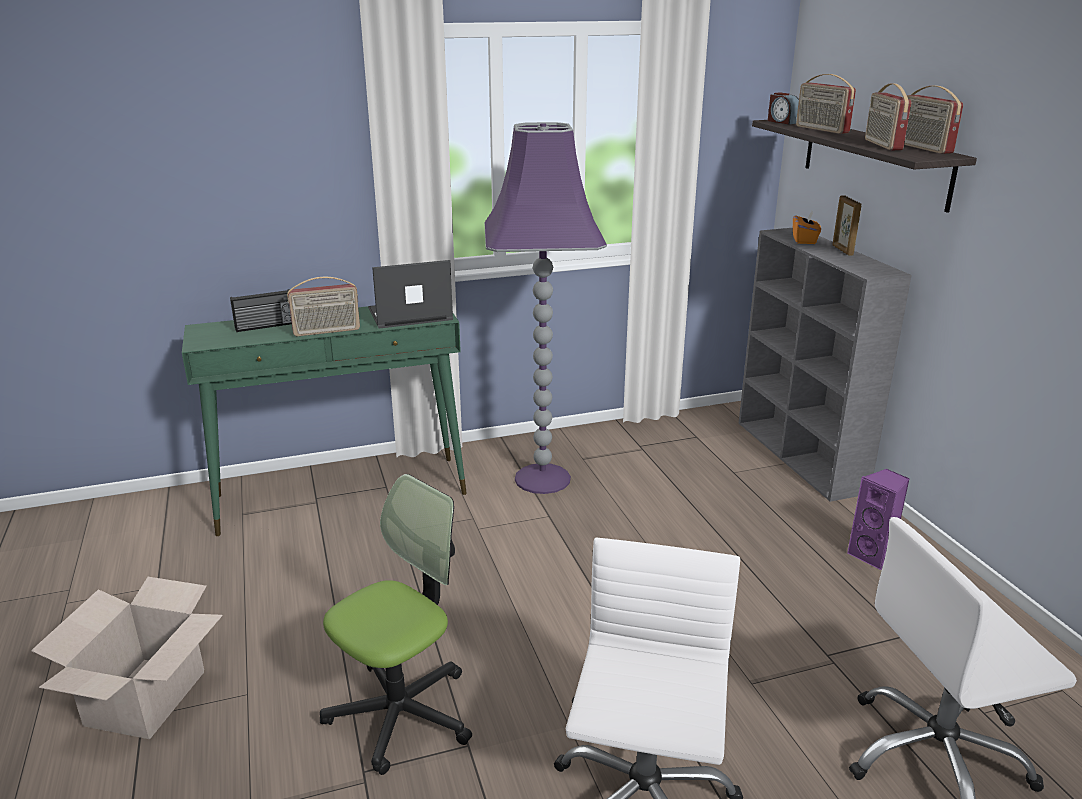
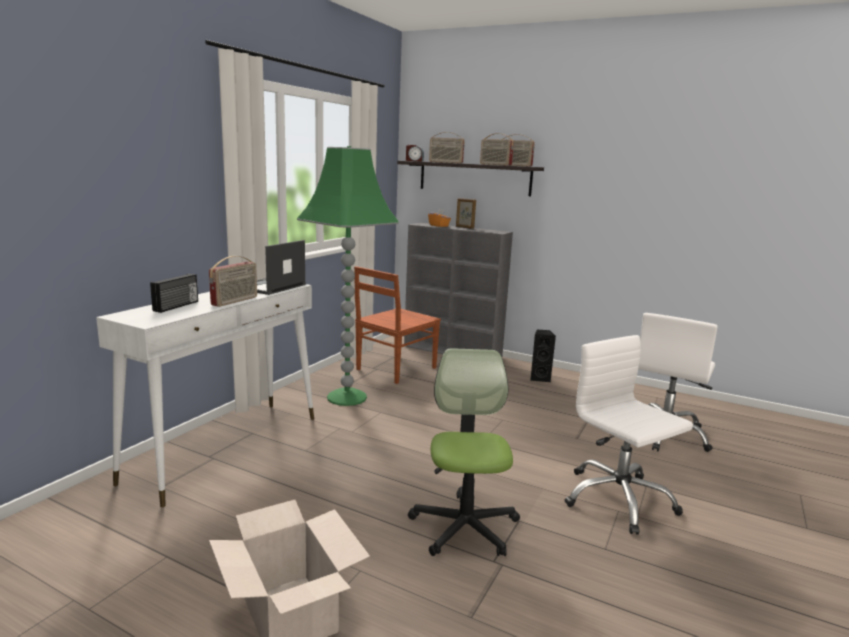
camera: 45 degrees left, 10 degrees down
(343, 494) = (227, 447): green console table -> white console table
(543, 478) = (347, 397): purple floor lamp -> green floor lamp
(666, 457) = (395, 369): none -> brown chair
(873, 556) = (540, 378): purple speaker -> black speaker

